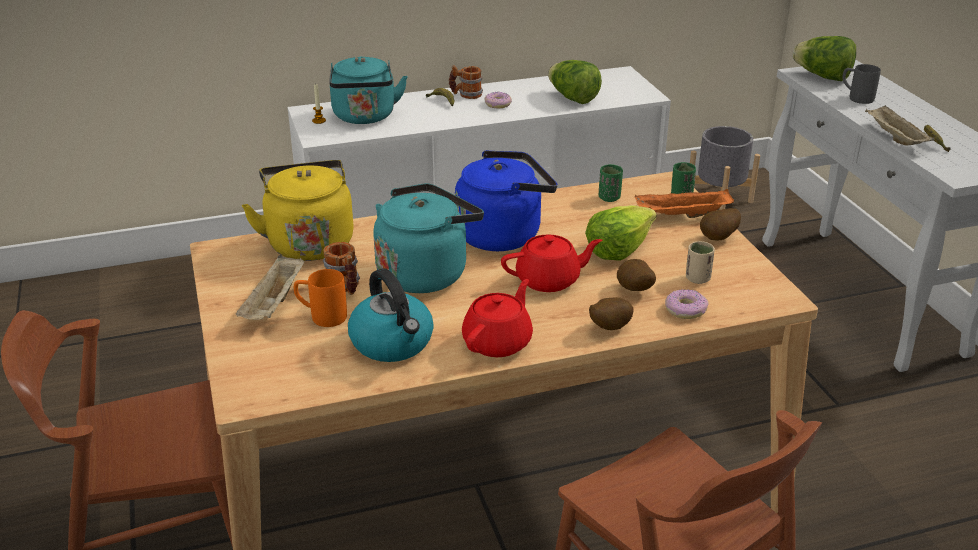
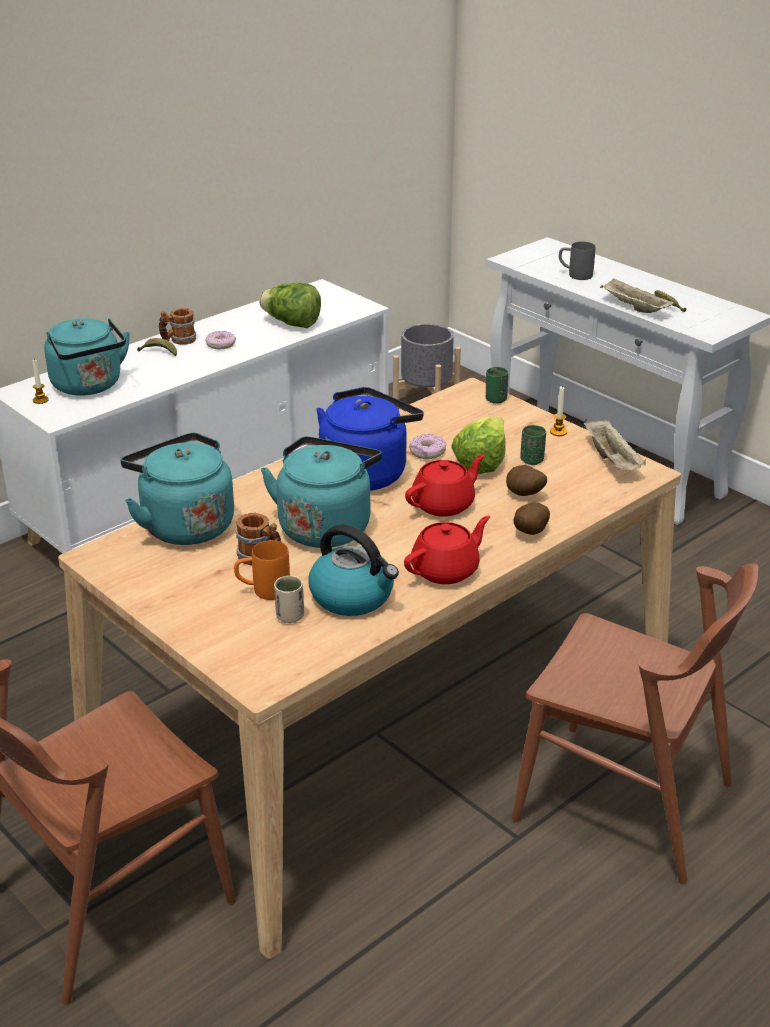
camera: 25 degrees left, 0 degrees up
(274, 305) = (207, 592): beige tray -> beige tray (612, 460)
(309, 242) = (184, 525): yellow kettle -> turquoise kettle
(498, 342) = (446, 570): red teapot -> red teapot turned 45 degrees clockwise
(609, 198) = (434, 416): green cup -> green cup (532, 460)
(682, 216) = (511, 418): orange tray -> none
(685, 310) = (579, 501): donut -> donut (427, 452)
(697, 278) = (568, 472): beige cup -> beige cup (290, 617)
(719, 238) = (558, 432): potato -> candle
(822, 77) = (532, 259): lettuce -> none

